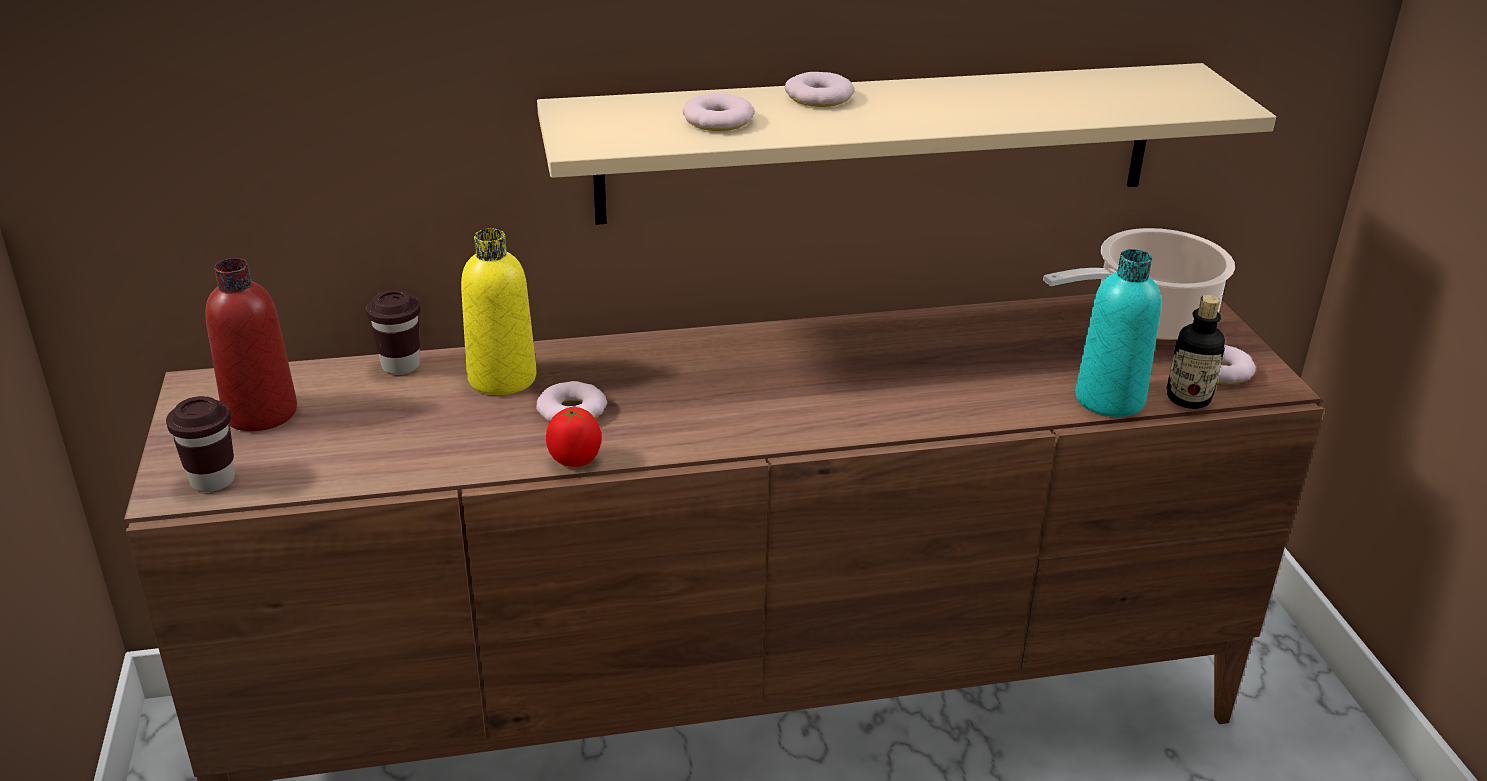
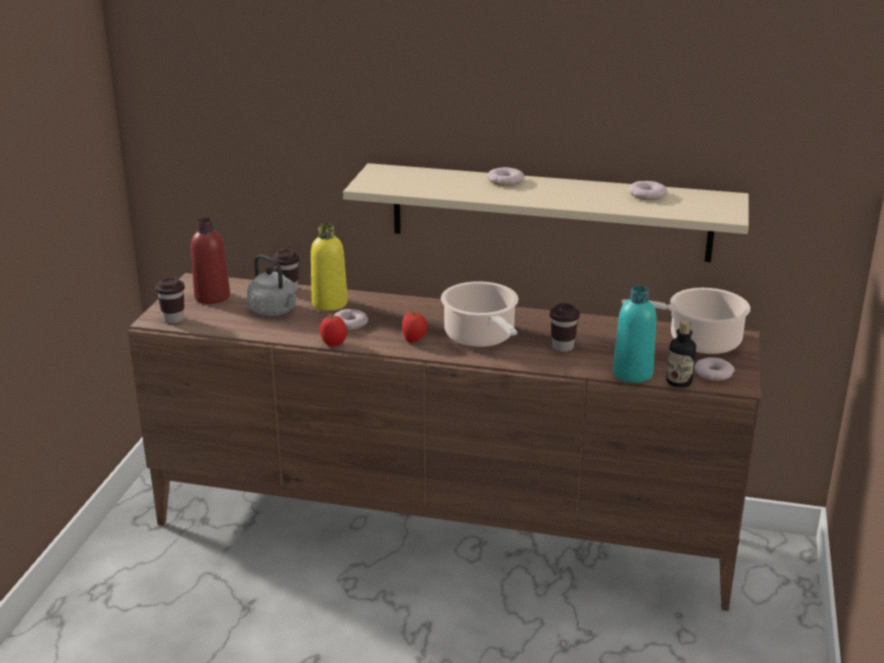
camera: 25 degrees right, 5 degrees down
(409, 417) = (275, 311): none -> grey kettle
(713, 419) = (414, 340): none -> tomato
(717, 120) = (441, 184): donut -> donut (646, 195)
(819, 387) = (481, 337): none -> cooking pot
(963, 376) = (562, 347): none -> brown cup

